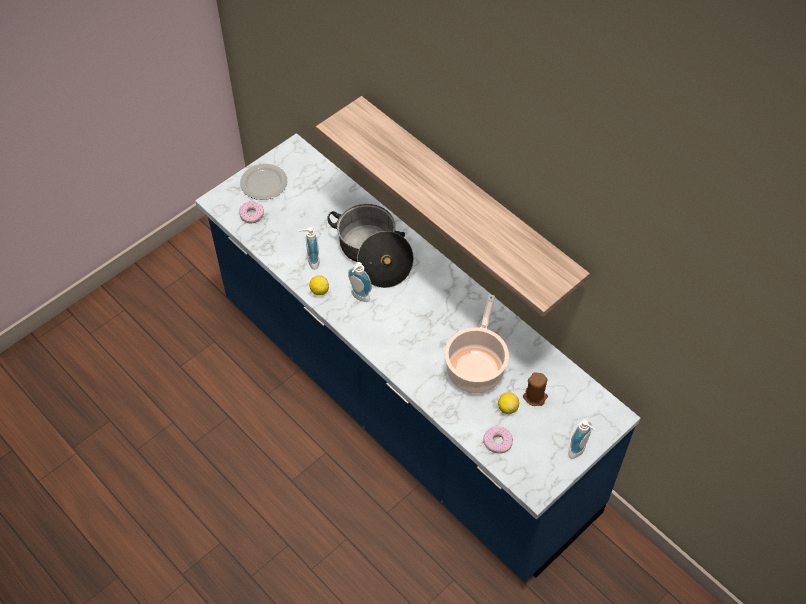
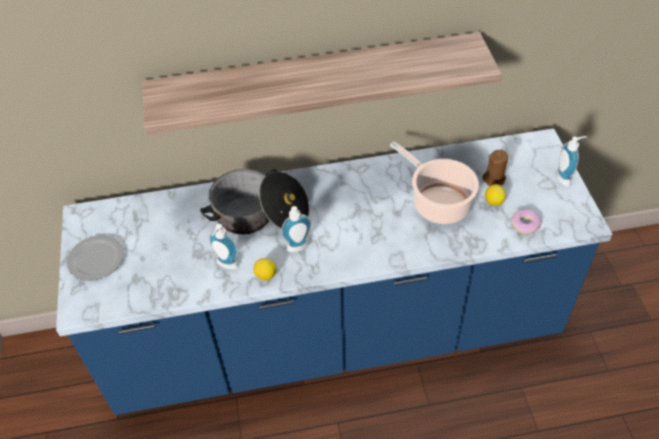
camera: 55 degrees left, 5 degrees down
(252, 215) = (124, 288): donut -> none

